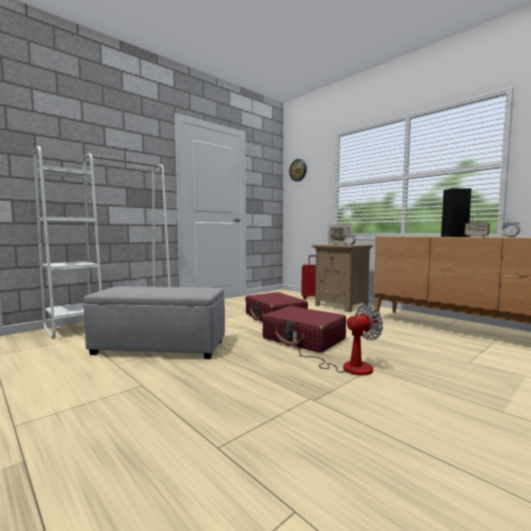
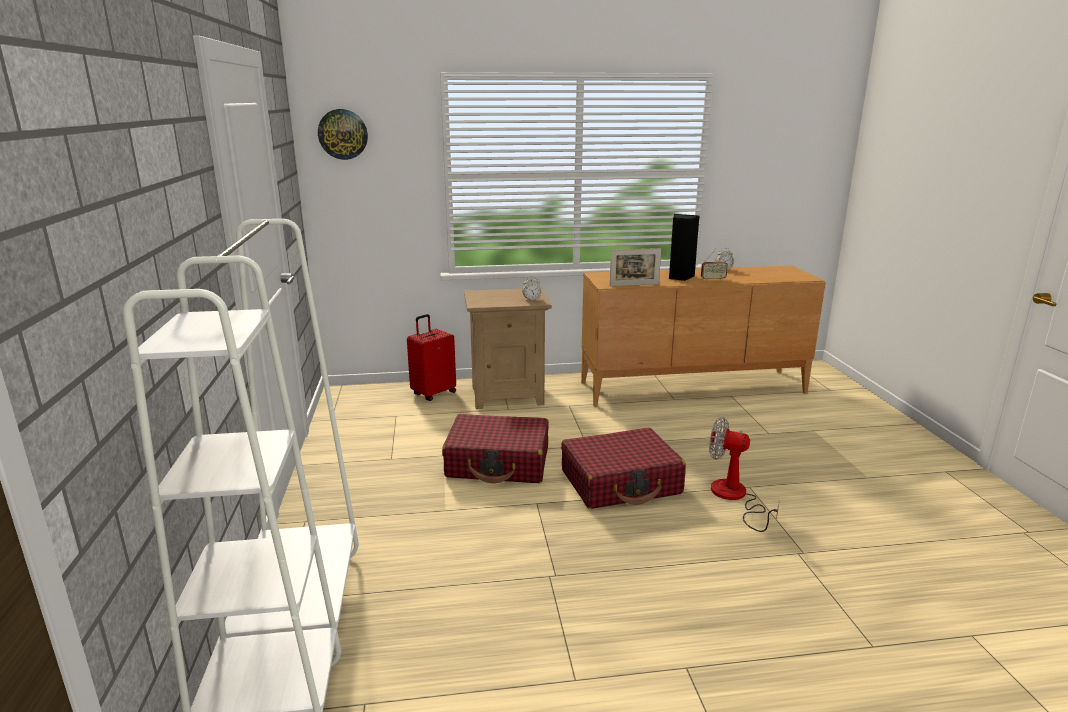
camera: 55 degrees left, 15 degrees up
(158, 347) = (534, 616): grey ottoman -> none
(339, 244) = (495, 295): picture frame -> picture frame (634, 285)
(346, 367) = (734, 498): fan -> fan turned 75 degrees counterclockwise

